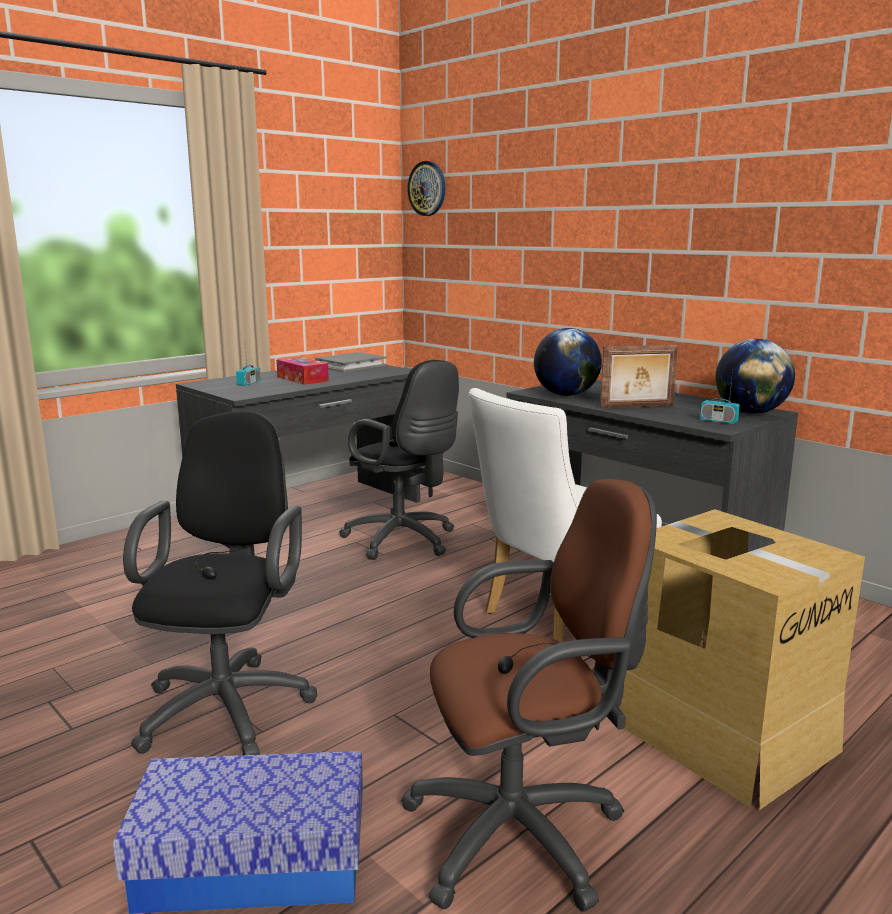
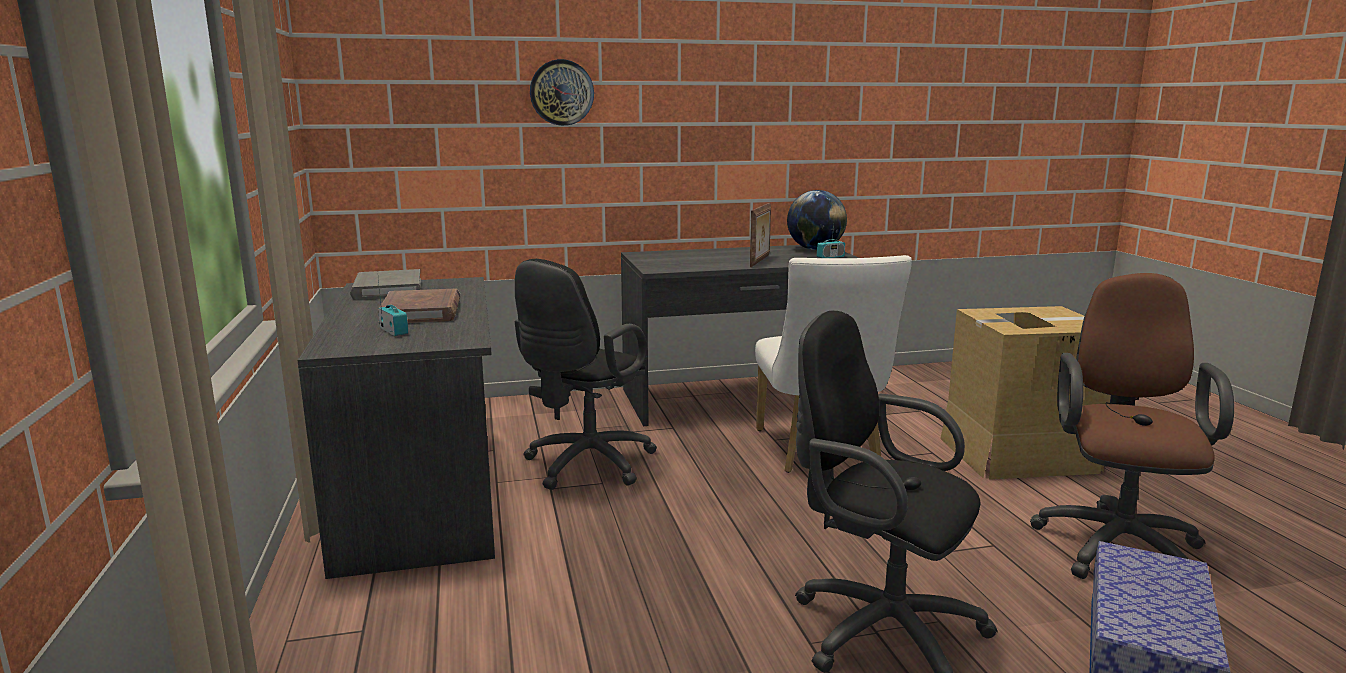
camera: 60 degrees left, 0 degrees up
(302, 379) = (422, 312): tissue box -> brown book
(404, 541) = (584, 466): black office chair -> black office chair turned 135 degrees clockwise
(427, 188) = (352, 52): wall clock -> wall clock (561, 92)
(566, 395) = (687, 265): globe -> none

